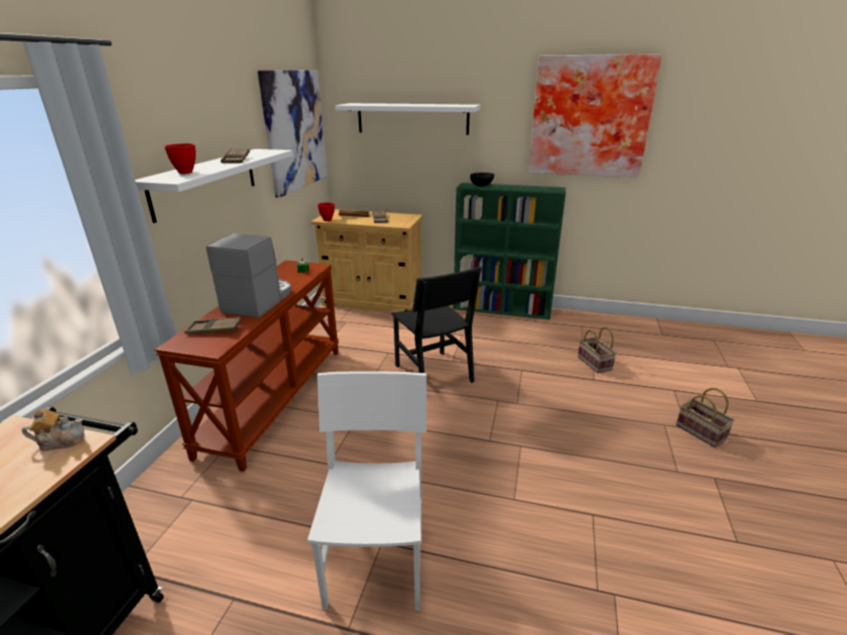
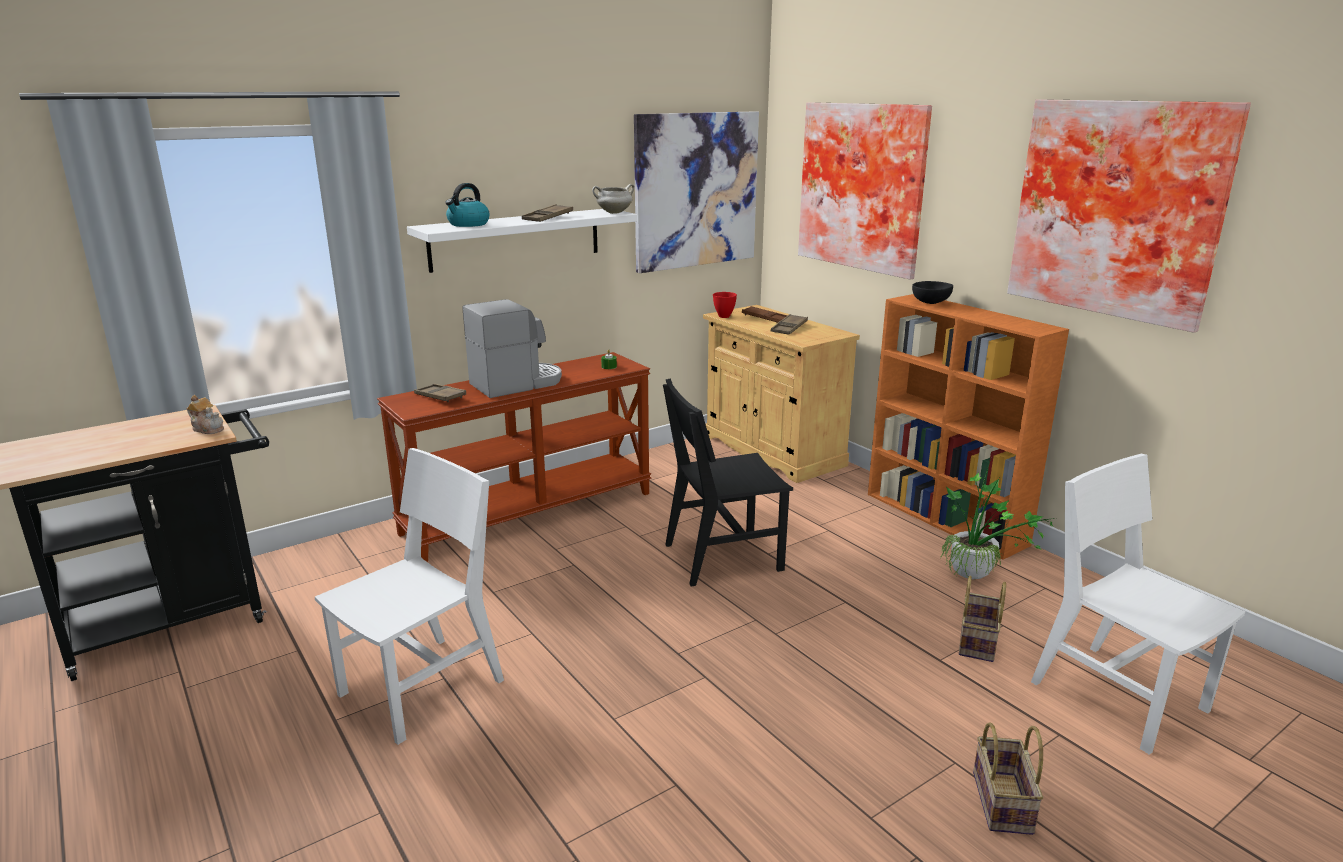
camera: 40 degrees right, 5 degrees down
(186, 172) = (468, 224): red bowl -> kettle
(273, 151) = (614, 213): none -> white cooking pot
(412, 118) = (864, 187): white shelf -> picture
(433, 373) = (723, 557): black chair -> black chair turned 60 degrees clockwise
(503, 309) = (946, 519): green bookcase -> orange bookcase
(553, 332) = (979, 577): none -> potted plant
(665, 362) = (1118, 696): none -> white chair

